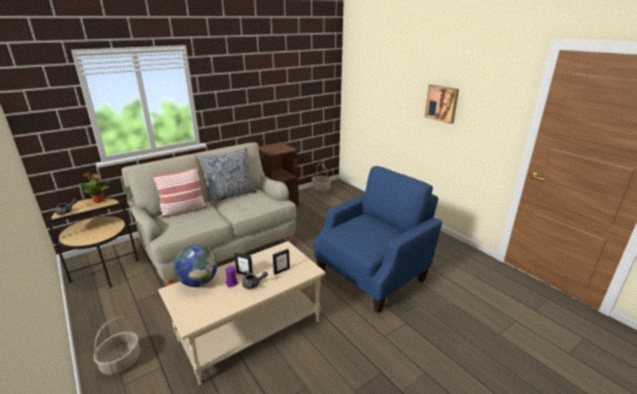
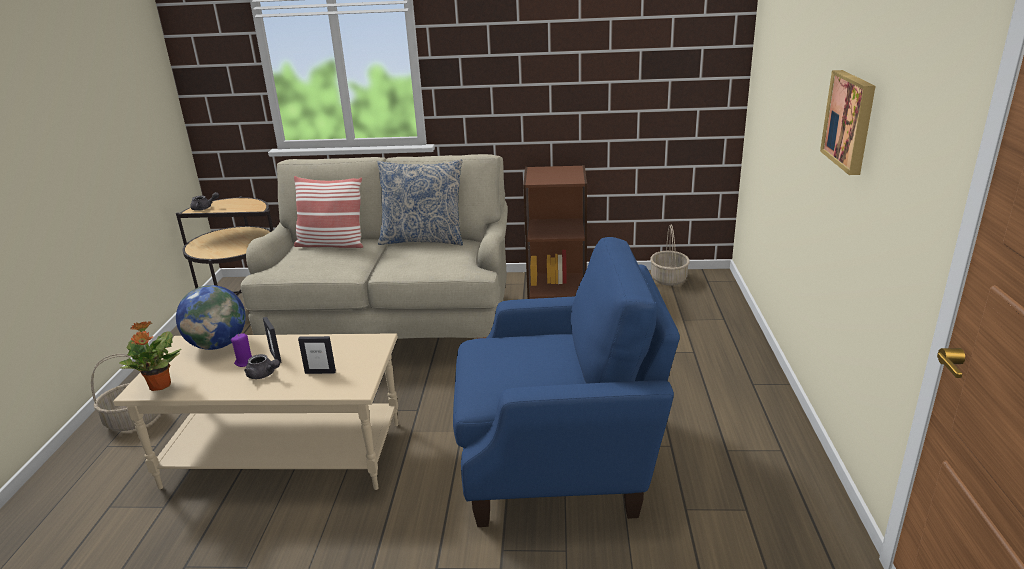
camera: 40 degrees right, 0 degrees up
(99, 201) = (249, 204): potted plant -> potted plant (160, 386)

